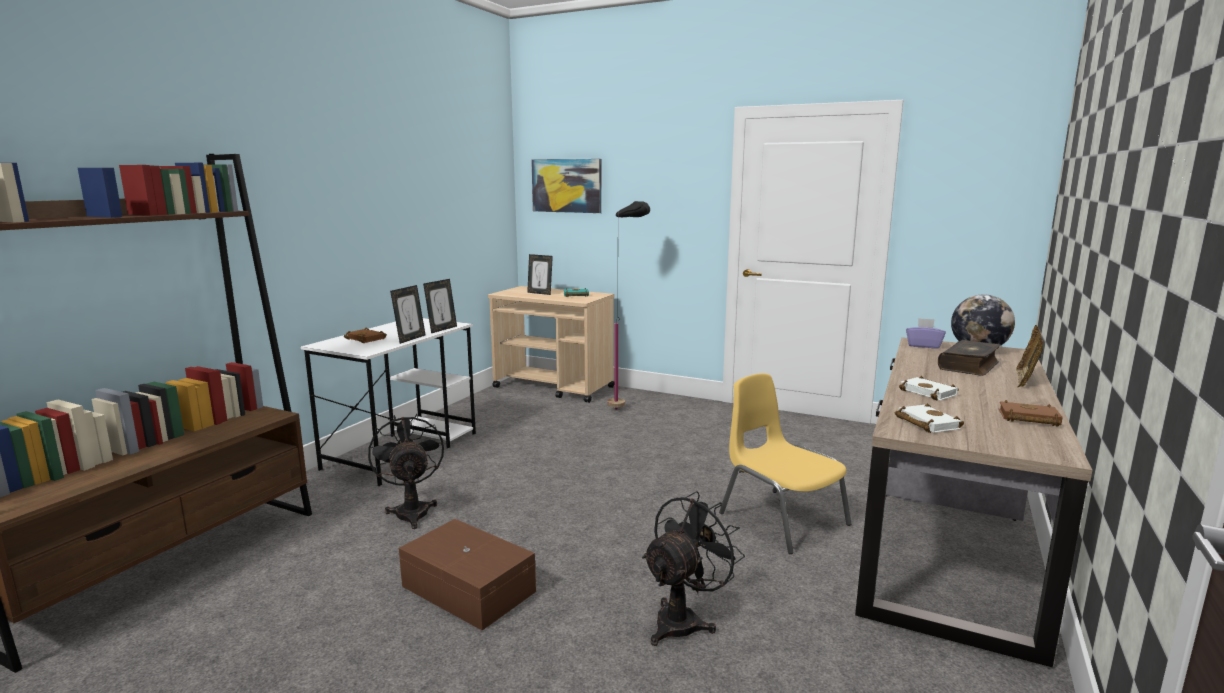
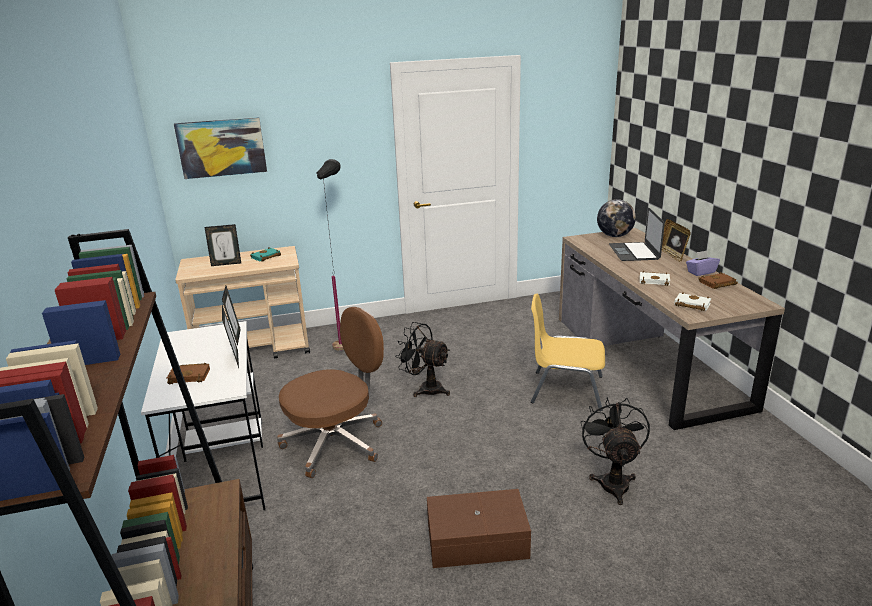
camera: 40 degrees left, 10 degrees up
(411, 510) = (333, 513): black fan -> black fan (425, 388)
(498, 467) = (336, 443): none -> brown office chair
(923, 345) = (586, 241): purple tissue box -> purple tissue box (701, 272)
(969, 366) = (634, 252): book -> laptop

